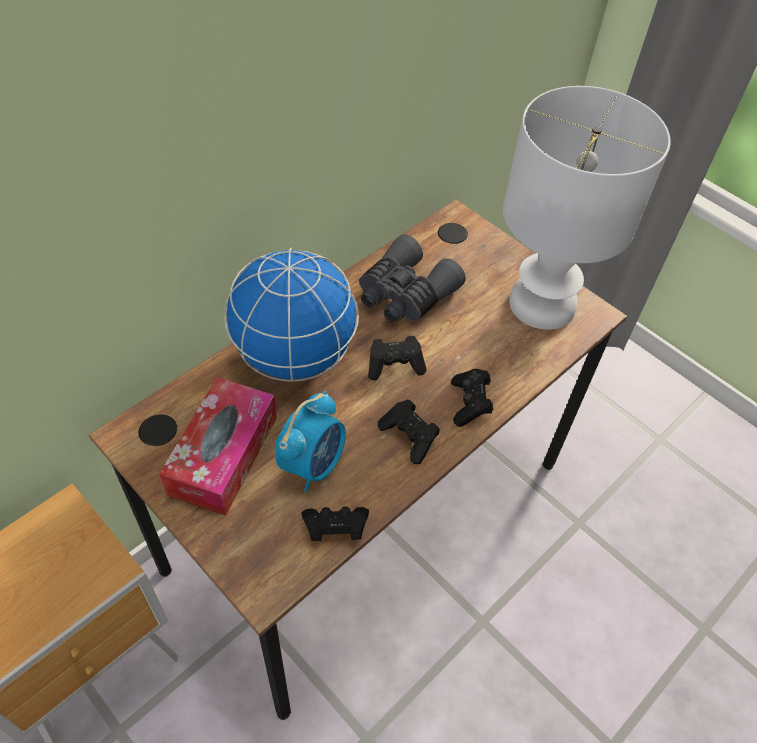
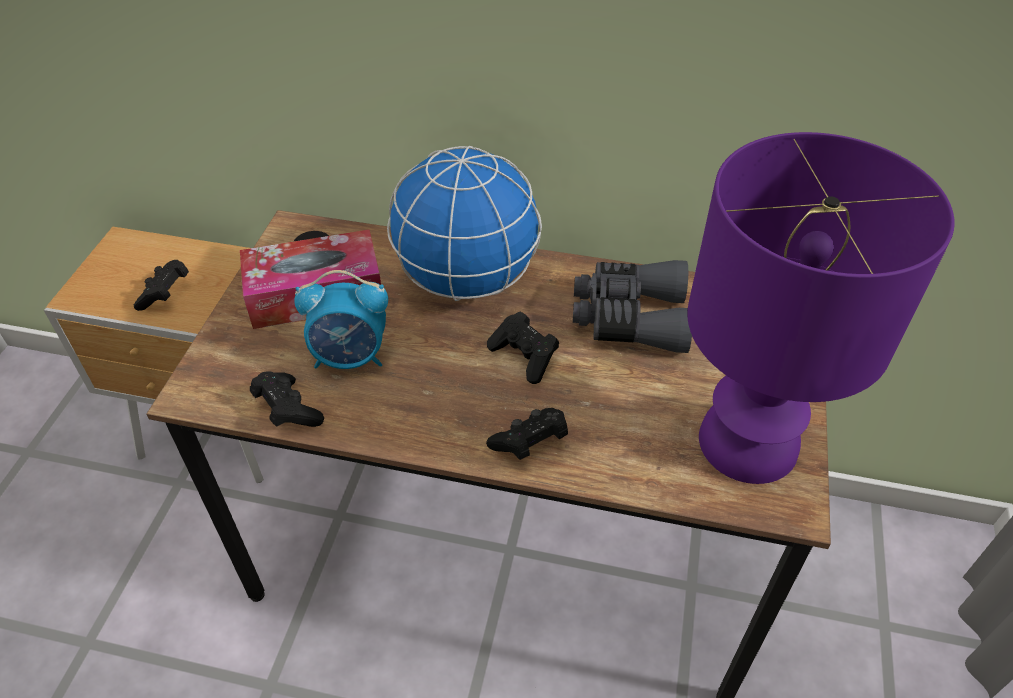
camera: 60 degrees right, 5 degrees down
(409, 437) = (441, 413): black game controller -> black game controller (165, 294)
(540, 304) = (746, 440): white table lamp -> purple table lamp

